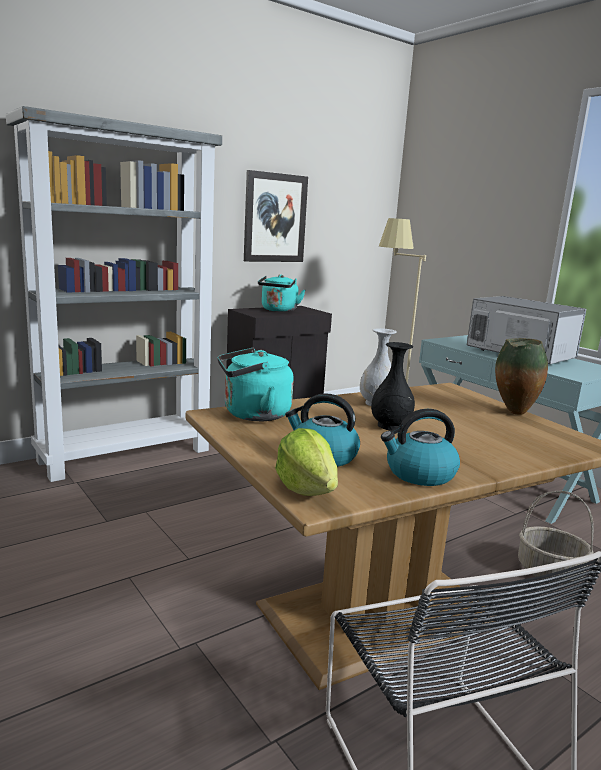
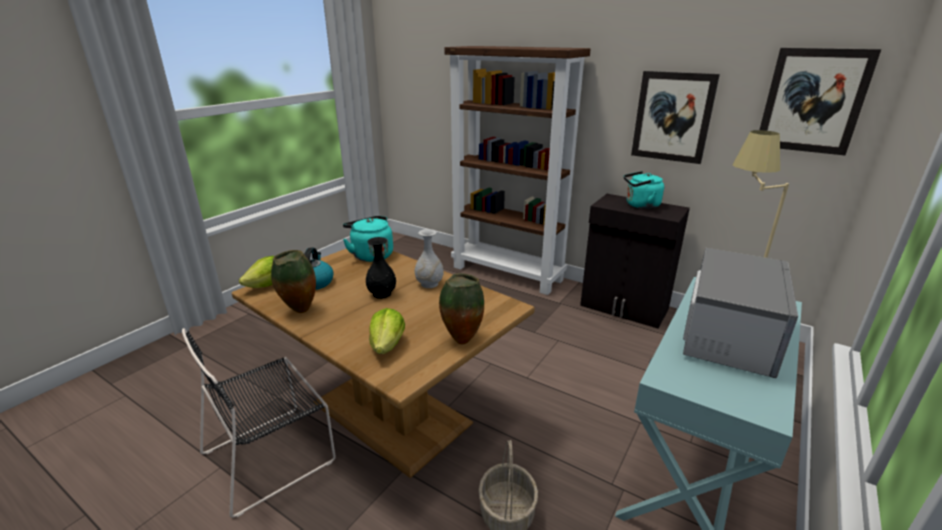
camera: 70 degrees right, 10 degrees up
(127, 455) = (508, 273): grey bookcase -> brown bookcase
(362, 201) = (813, 101): none -> picture
(419, 474) = (299, 311): kettle -> vase
(523, 440) = (387, 345): none -> lettuce

